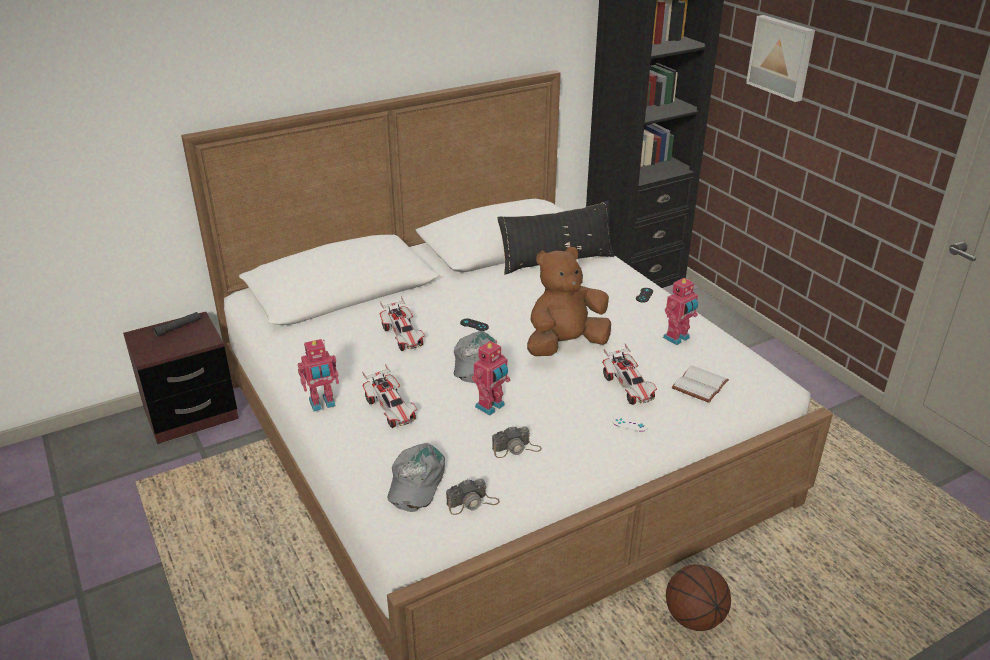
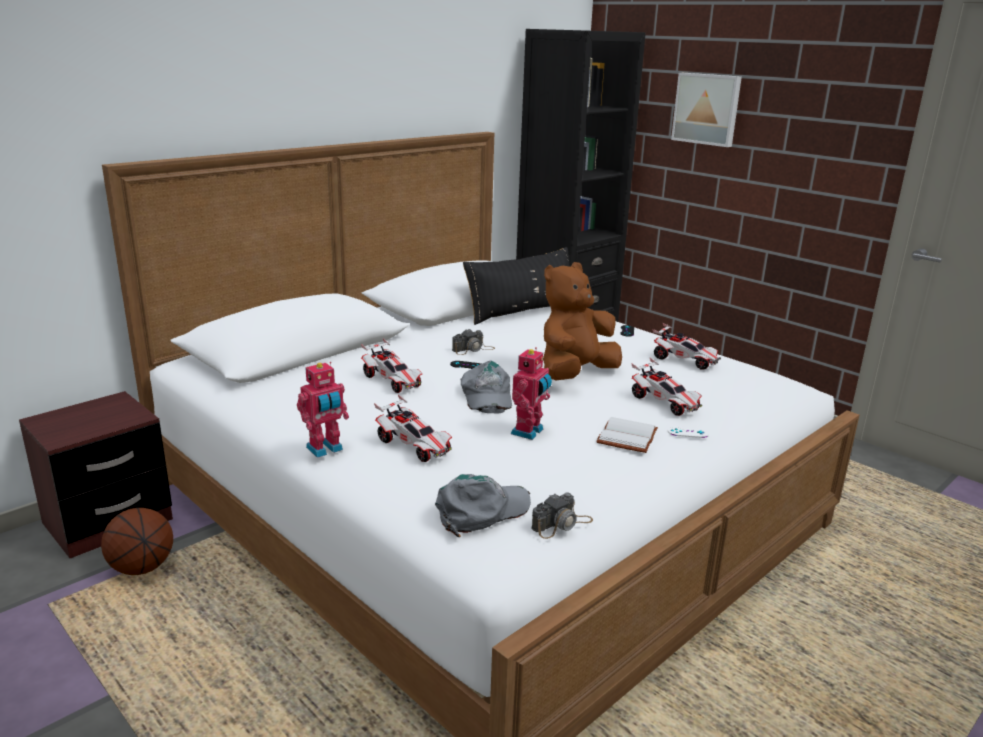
camera: 15 degrees left, 10 degrees down
(178, 328) = (93, 409): black flashlight -> none
(415, 481) = (482, 511): grey cap -> grey cap turned 120 degrees counterclockwise
(516, 449) = (581, 466): camera -> camera (473, 349)
(677, 338) = (684, 360): toy robot -> toy car
(693, 617) = (787, 648): basketball -> basketball (141, 567)
(701, 386) = (735, 395): white book -> white book (629, 438)

